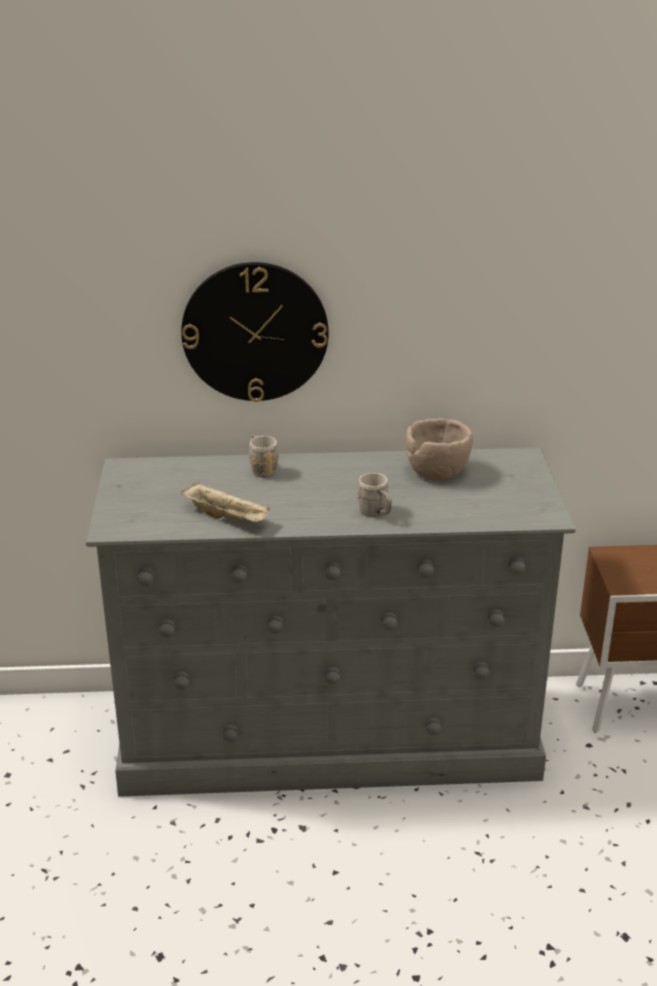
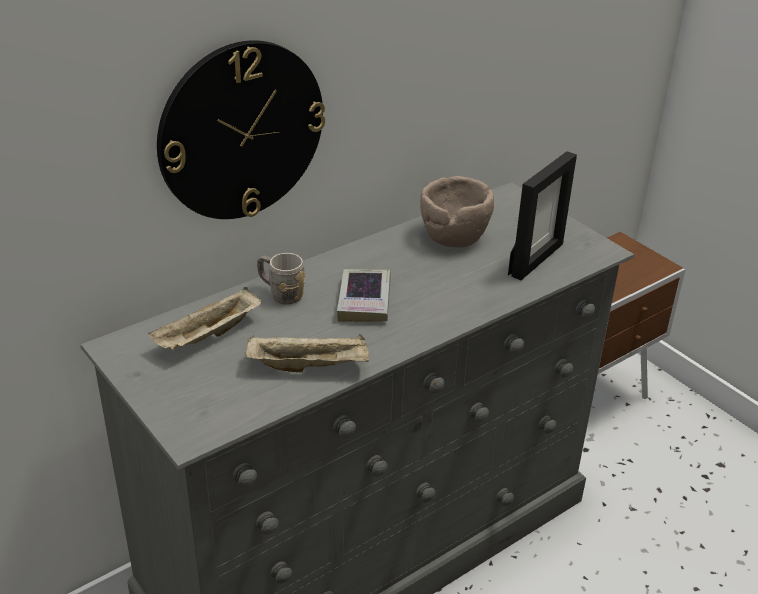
camera: 35 degrees left, 5 degrees up
(184, 479) = (208, 336): none -> beige tray
(314, 491) = (364, 301): none -> book
(376, 513) = (452, 303): grey mug -> none
(482, 506) = (535, 259): none -> picture frame

